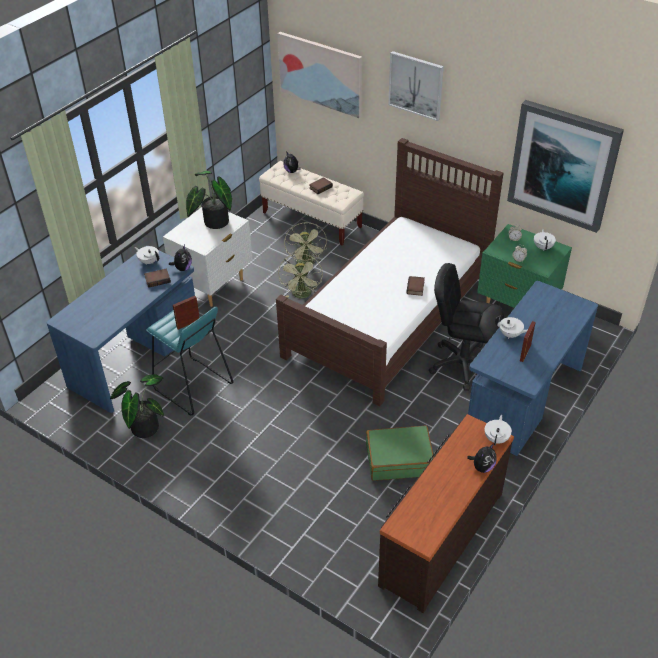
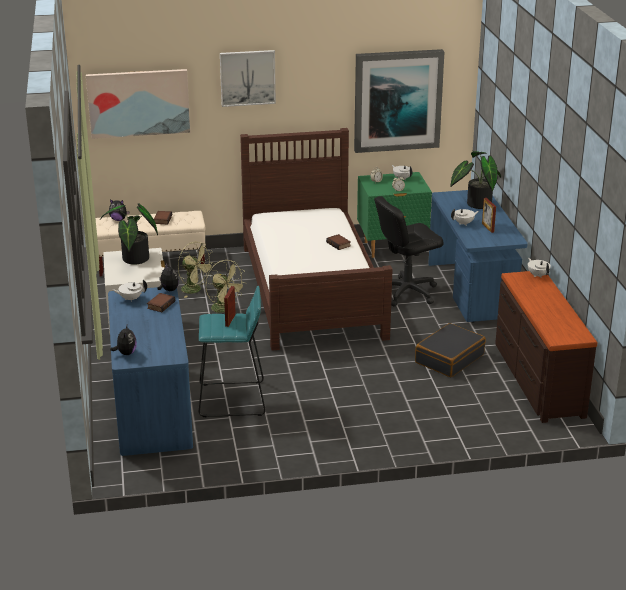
camera: 45 degrees left, 15 degrees down
(143, 425) = (234, 440): potted plant -> potted plant (476, 204)
(399, 459) = (449, 358): green suitcase -> black suitcase
(482, 467) = (553, 291): plush toy -> plush toy (126, 353)

